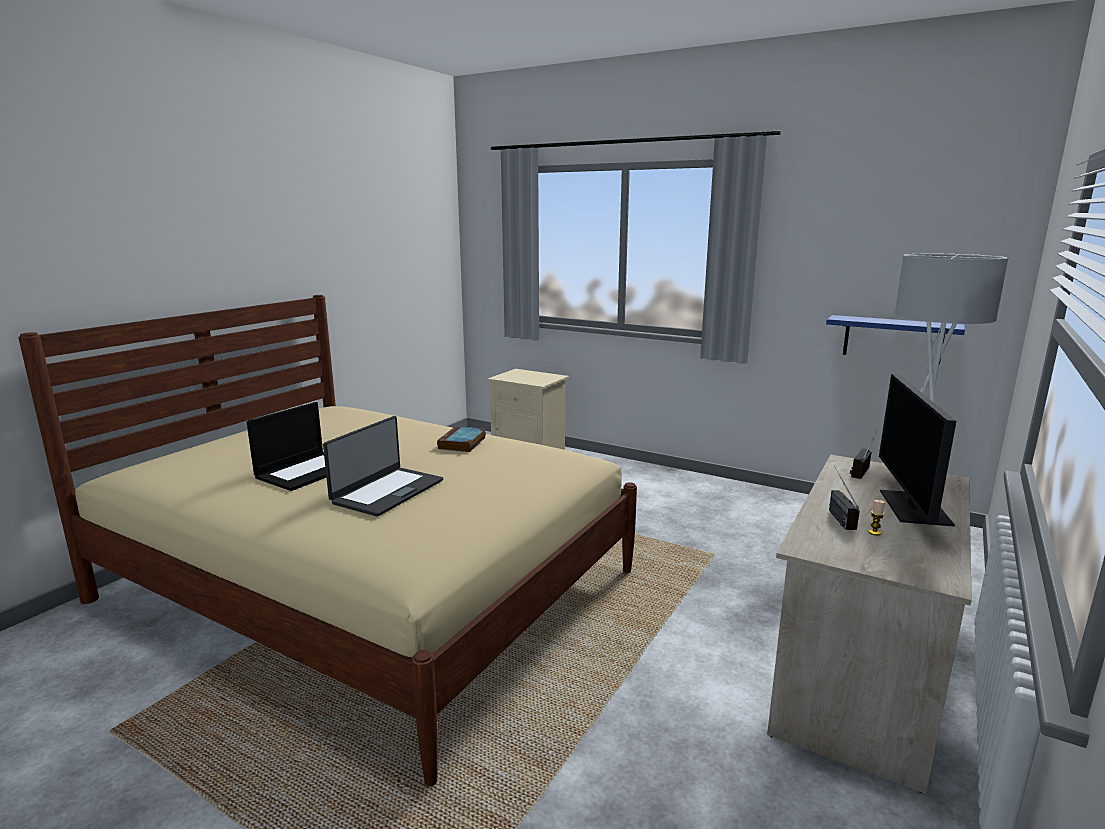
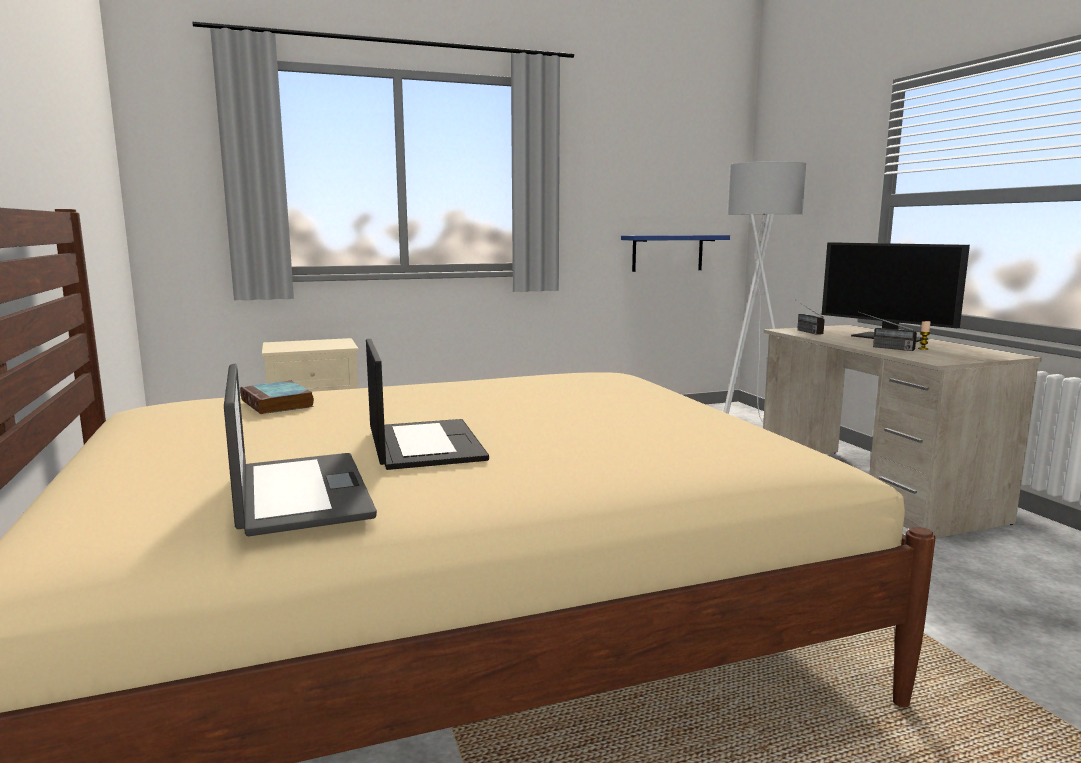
camera: 50 degrees left, 5 degrees down
(387, 491) = (586, 427): laptop -> laptop (298, 493)
(462, 443) = (491, 386): book -> book (278, 404)

